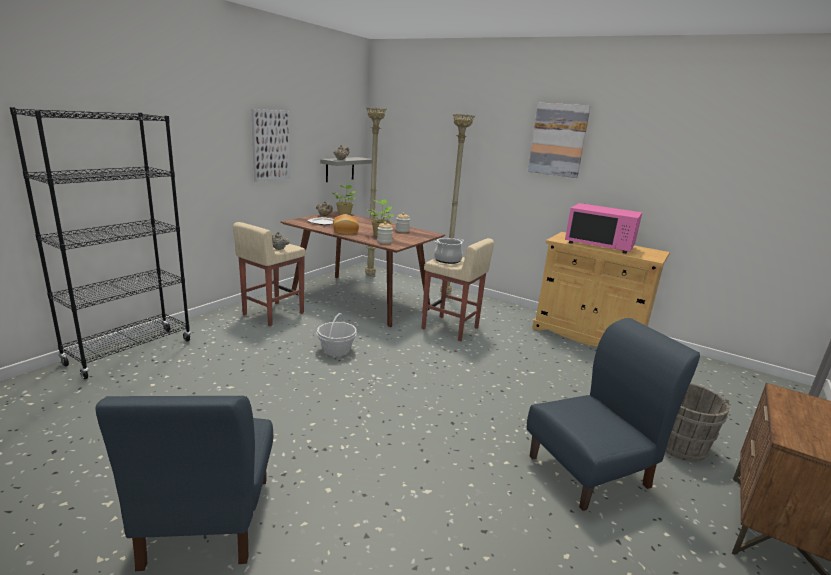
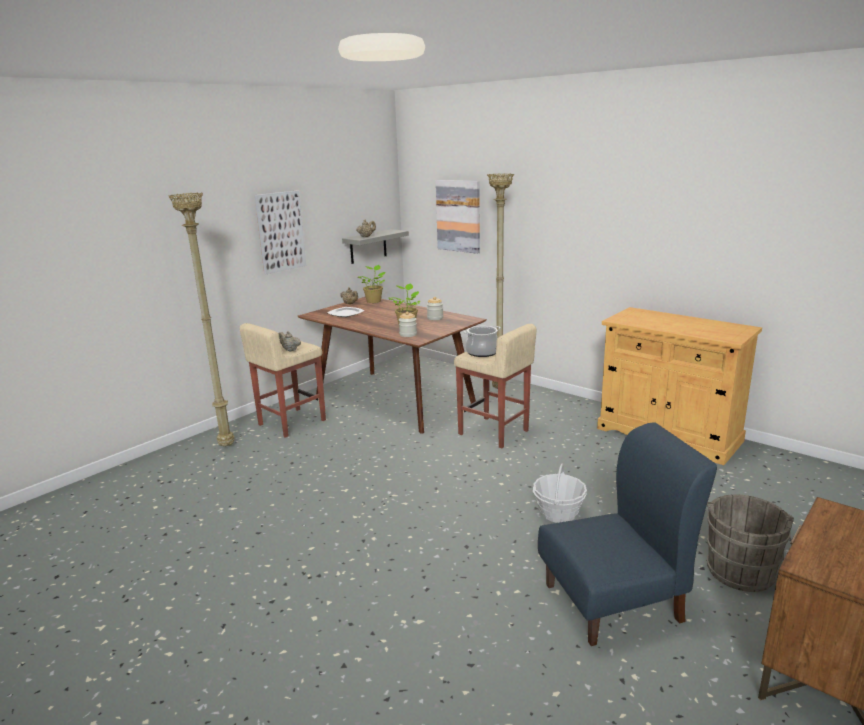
camera: 10 degrees right, 0 degrees up
(130, 352) = (137, 472): black bookcase -> none
(207, 521) = (189, 646): blue chair -> none
(336, 350) = (354, 463): basket -> basket (558, 513)
(344, 231) = (366, 323): bread -> none
(369, 276) = (411, 369): beige floor lamp -> beige floor lamp (225, 446)
(558, 140) = (616, 195): picture -> picture (458, 216)
(599, 245) = (669, 323): pink microwave -> none

